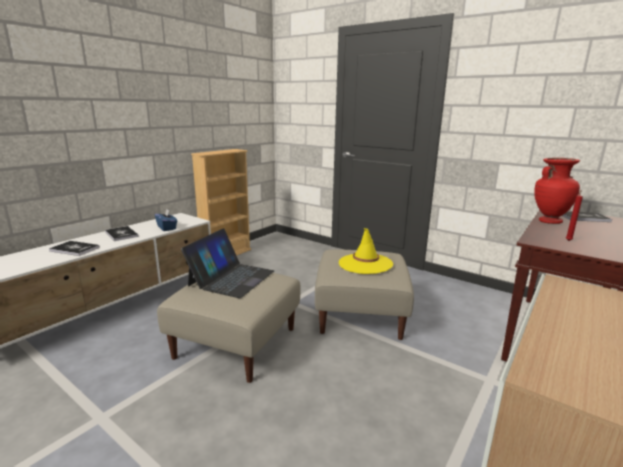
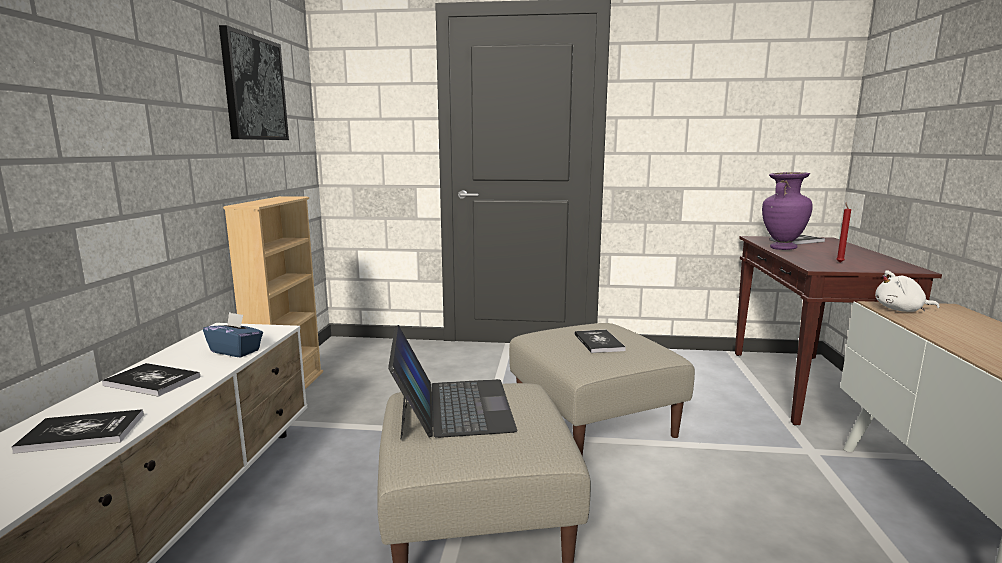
camera: 30 degrees left, 5 degrees down
(222, 88) = (254, 88): none -> picture
(365, 264) = (598, 342): yellow hat -> book
(549, 221) = (781, 248): red vase -> purple vase
(567, 289) = (901, 310): none -> white plush toy

